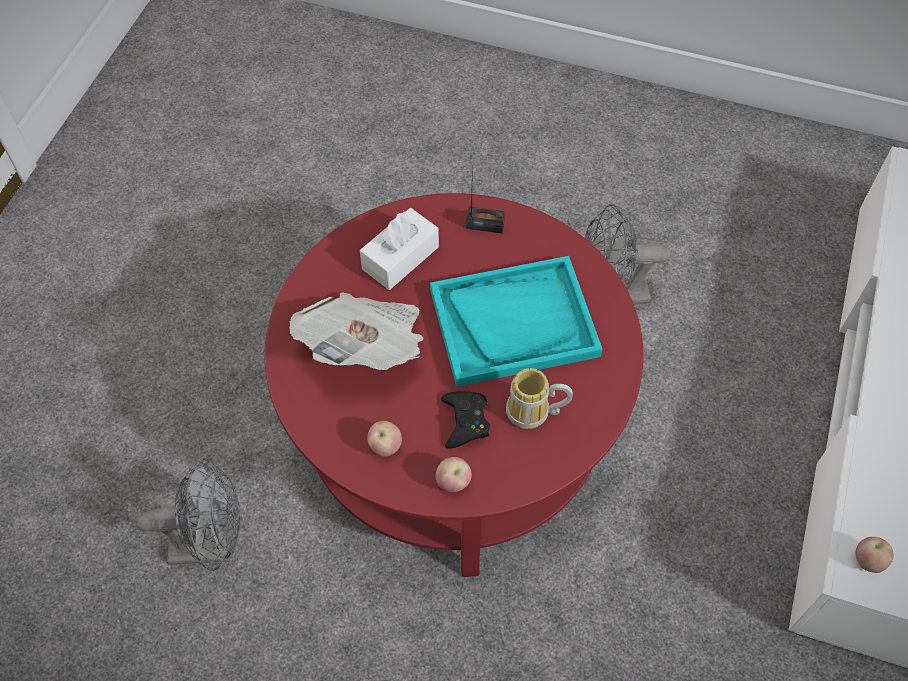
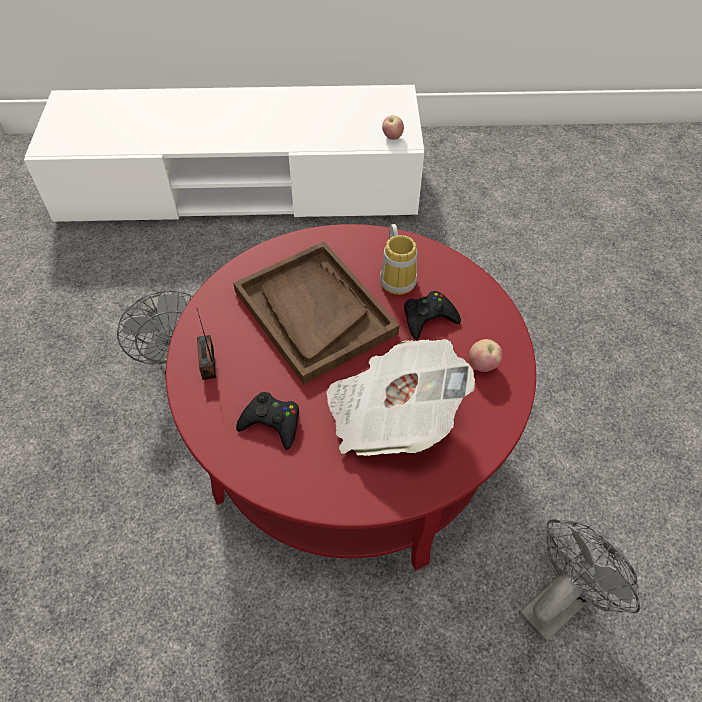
camera: 110 degrees left, 5 degrees down
(212, 545) = (558, 600): grey fan -> grey fan turned 75 degrees clockwise
(400, 258) = (272, 423): white tissue box -> black game controller
(453, 482) = (486, 310): apple -> none
(514, 322) = (314, 312): turquoise tray -> brown tray

